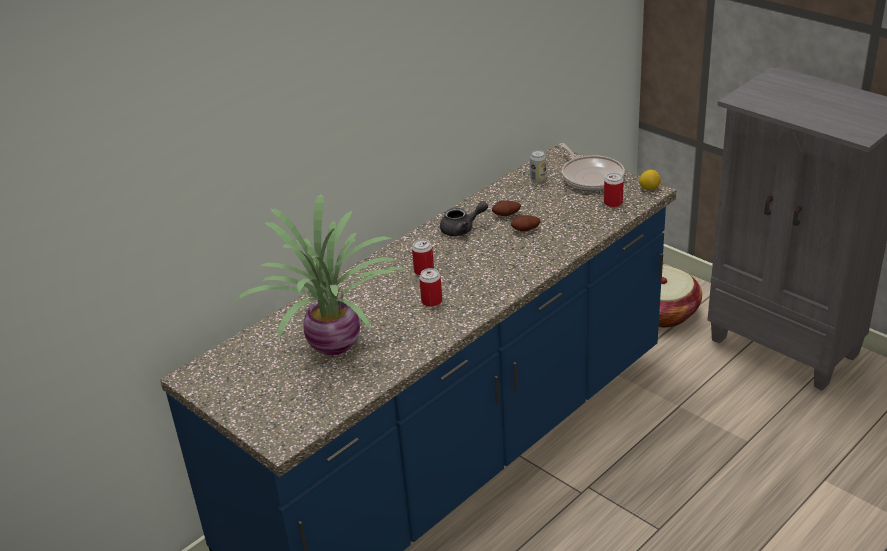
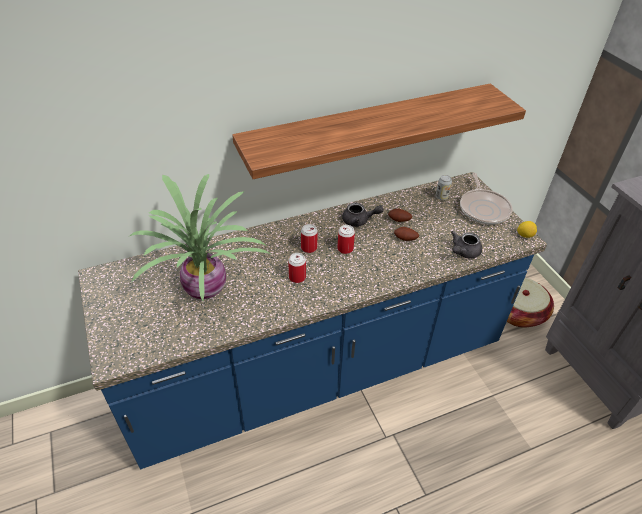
camera: 20 degrees right, 10 degrees up
(441, 118) = (368, 130): none -> shelf
(595, 223) = (463, 252): none -> grey teapot
(613, 203) = (487, 239): can -> can (345, 249)

